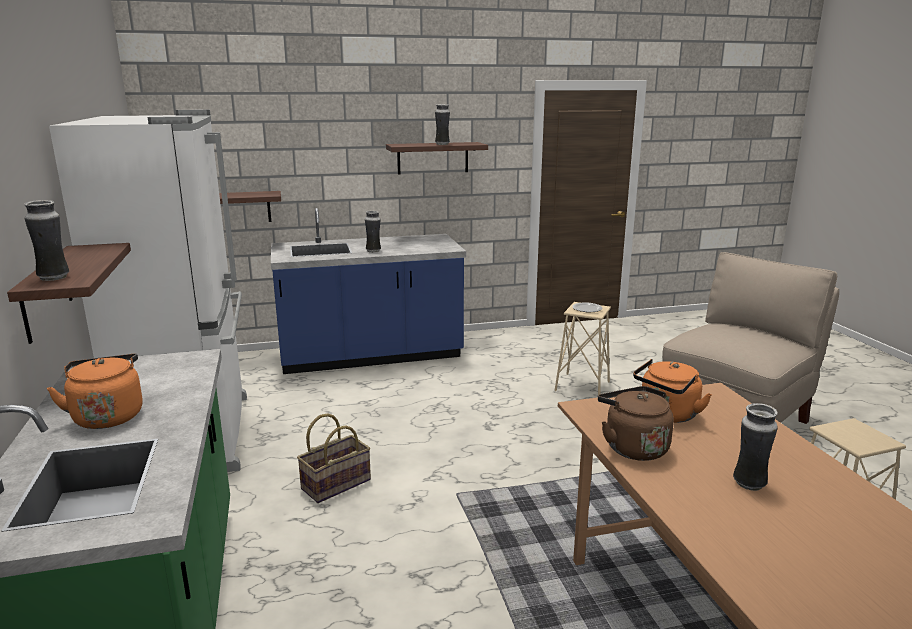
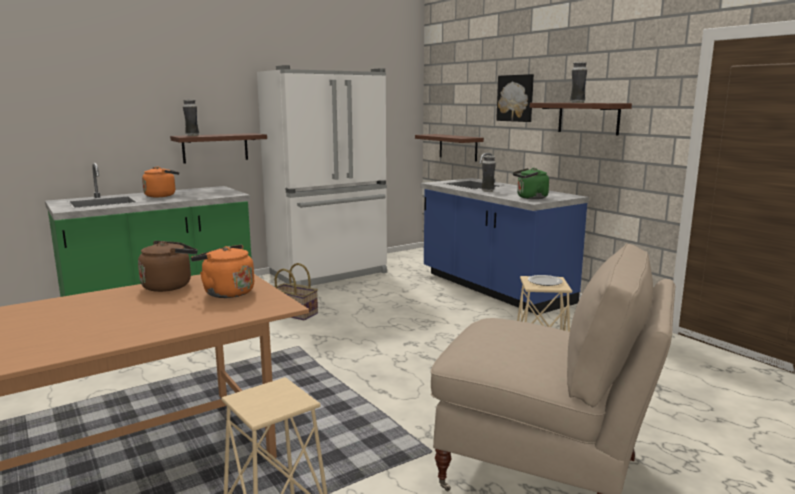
camera: 70 degrees right, 5 degrees down
(330, 140) = (516, 98): none -> picture
(432, 246) = (530, 198): none -> green kettle
(749, 484) = (108, 314): vase -> none

